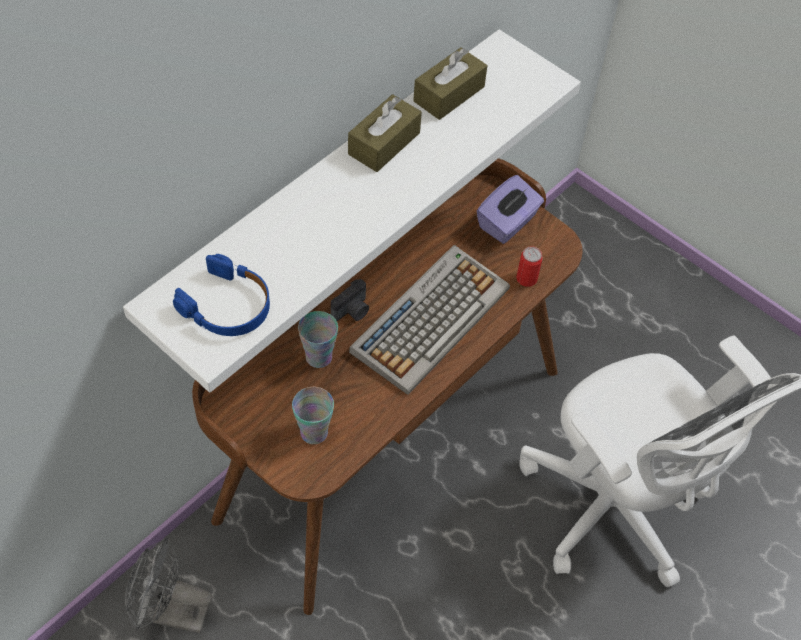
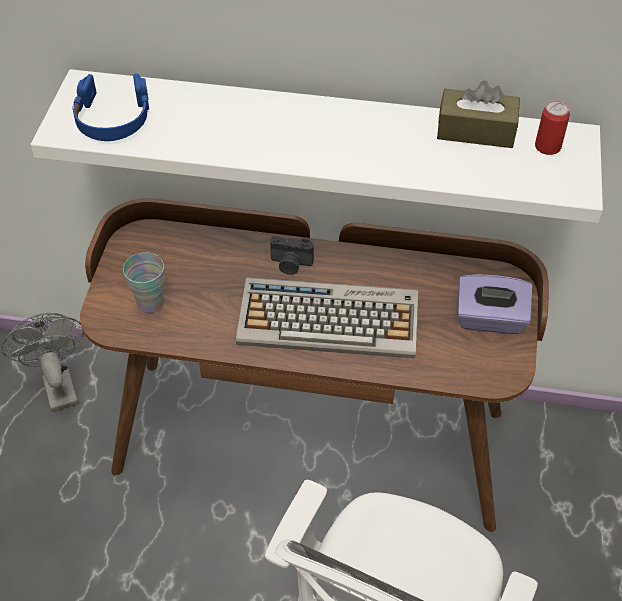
camera: 60 degrees right, 5 degrees down
(319, 357) = (226, 268): cup -> none
(384, 143) = (371, 120): brown tissue box -> none
(526, 278) = (439, 366): can -> can (547, 147)

